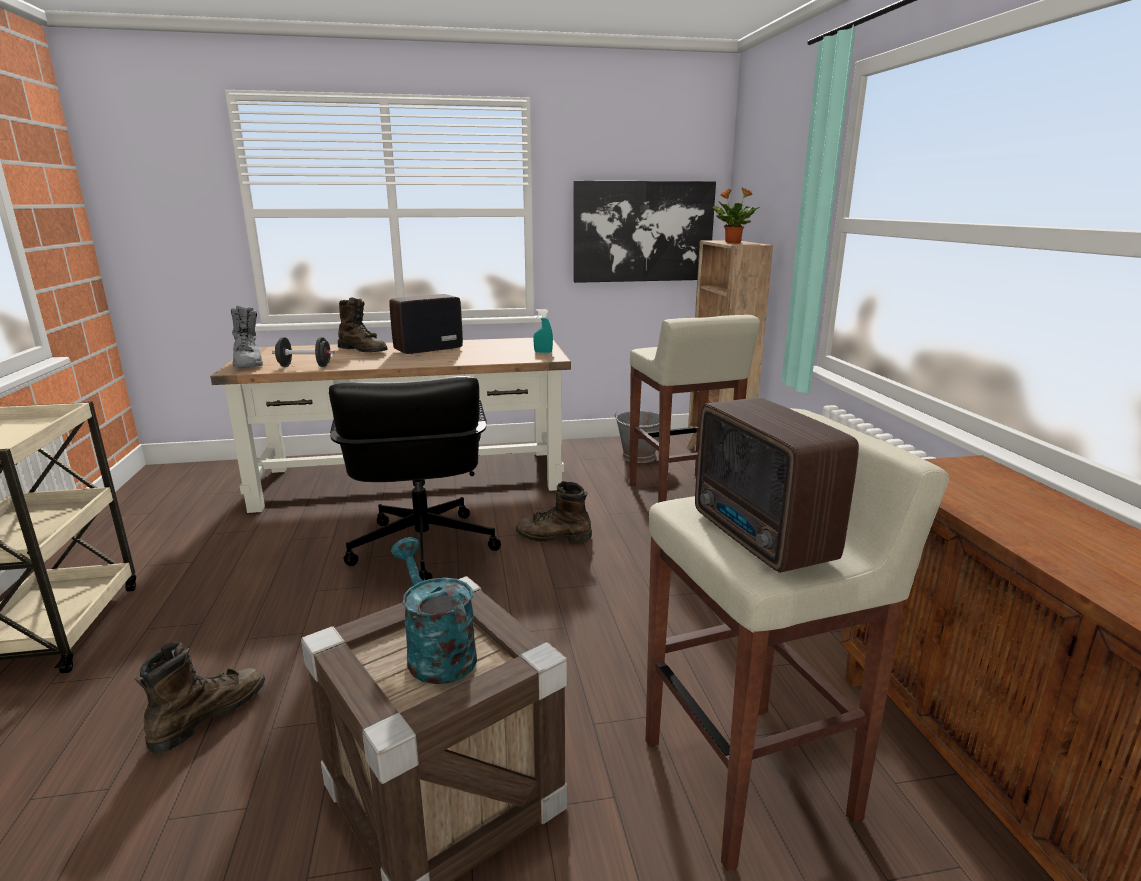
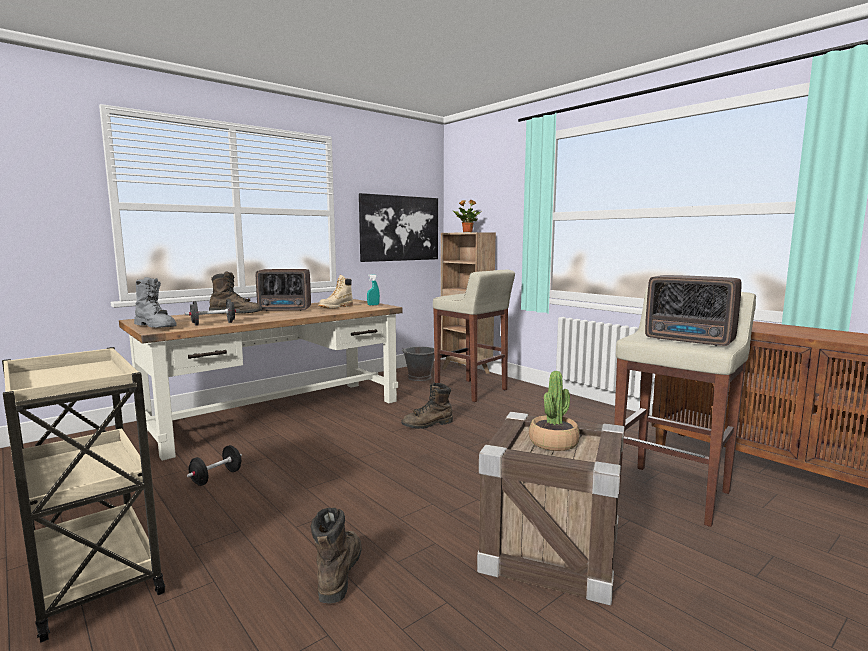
camera: 30 degrees left, 10 degrees down
(261, 549) = (216, 477): none -> black dumbbell
(422, 548) = (349, 448): black office chair -> none
(426, 350) = (286, 310): radio -> radio turned 120 degrees counterclockwise
(436, 651) = (553, 443): turquoise watering can -> potted plant
(488, 352) = (336, 307): none -> beige boot

